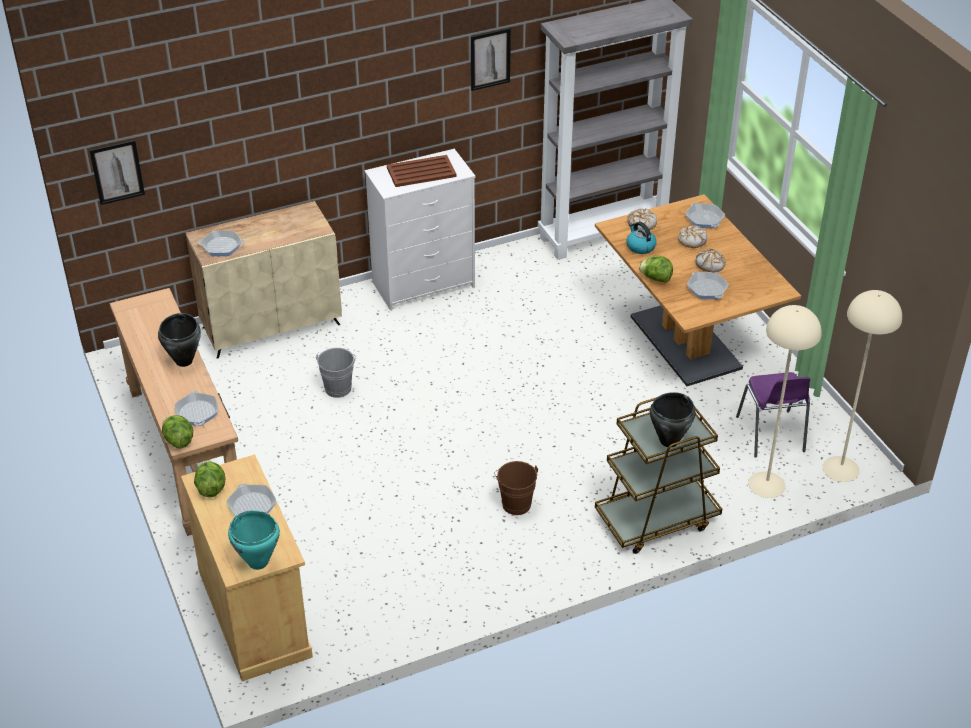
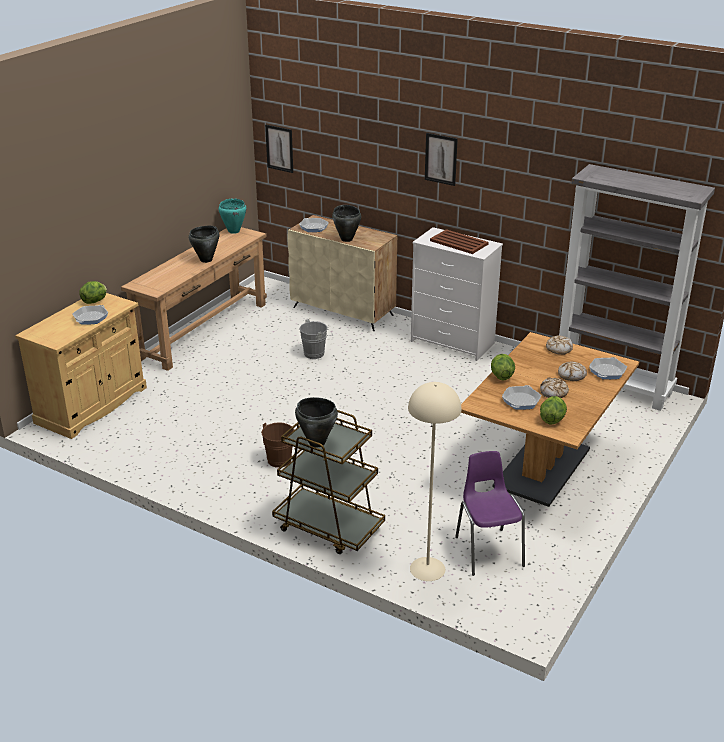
camera: 55 degrees right, 10 degrees down
(178, 440) = (135, 283): lettuce -> lettuce (552, 419)
(197, 412) = (165, 279): frying pan -> none
(258, 562) = (43, 337): turquoise cooking pot -> turquoise cooking pot (233, 231)
(282, 237) = (347, 239): none -> black cooking pot
(490, 59) = (543, 178): picture -> picture (441, 159)
(640, 246) = (530, 357): kettle -> none
(771, 435) = (488, 550): purple chair -> purple chair turned 120 degrees clockwise
(841, 468) = (494, 604): beige floor lamp -> none

